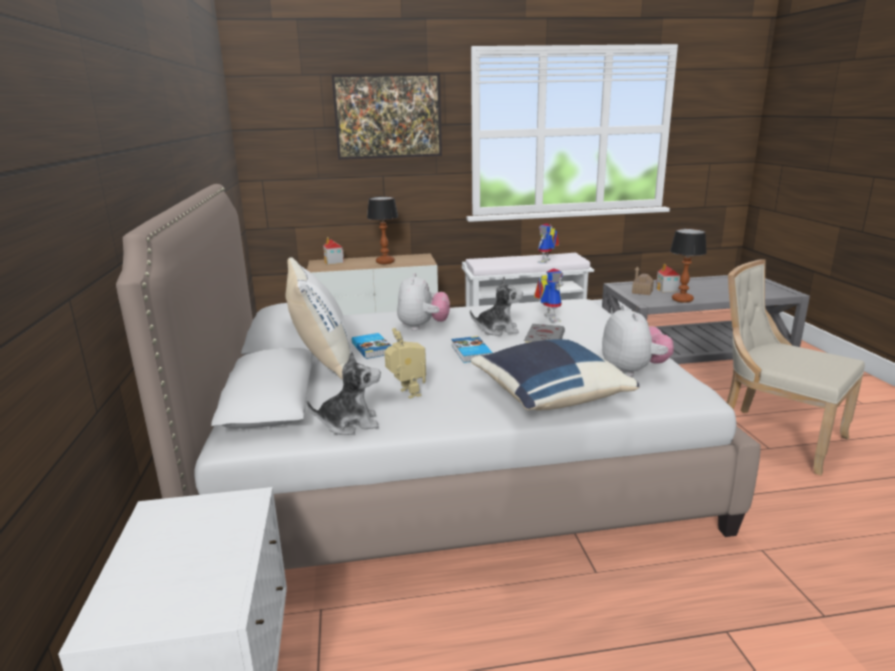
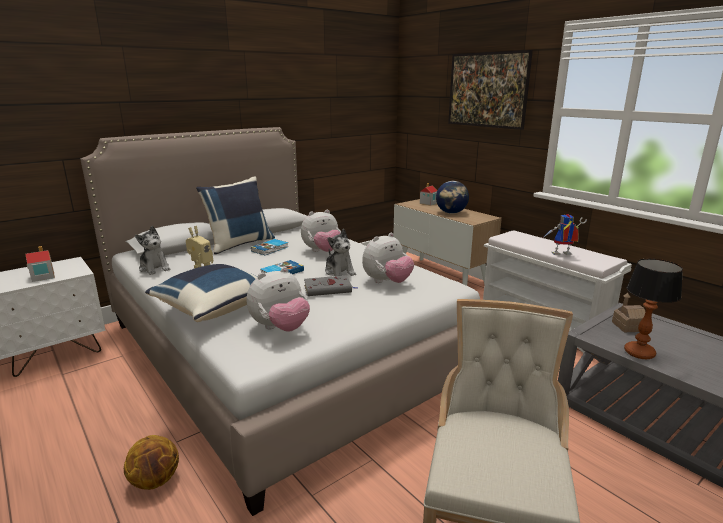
camera: 60 degrees right, 0 degrees up
(321, 361) = (239, 244): white pillow -> blue pillow
(385, 262) = (451, 213): table lamp -> globe
(548, 318) = (387, 282): toy robot -> plush toy
(664, 595) = (155, 481): none -> basketball
(667, 289) = (669, 339): toy house -> toy house (42, 277)

